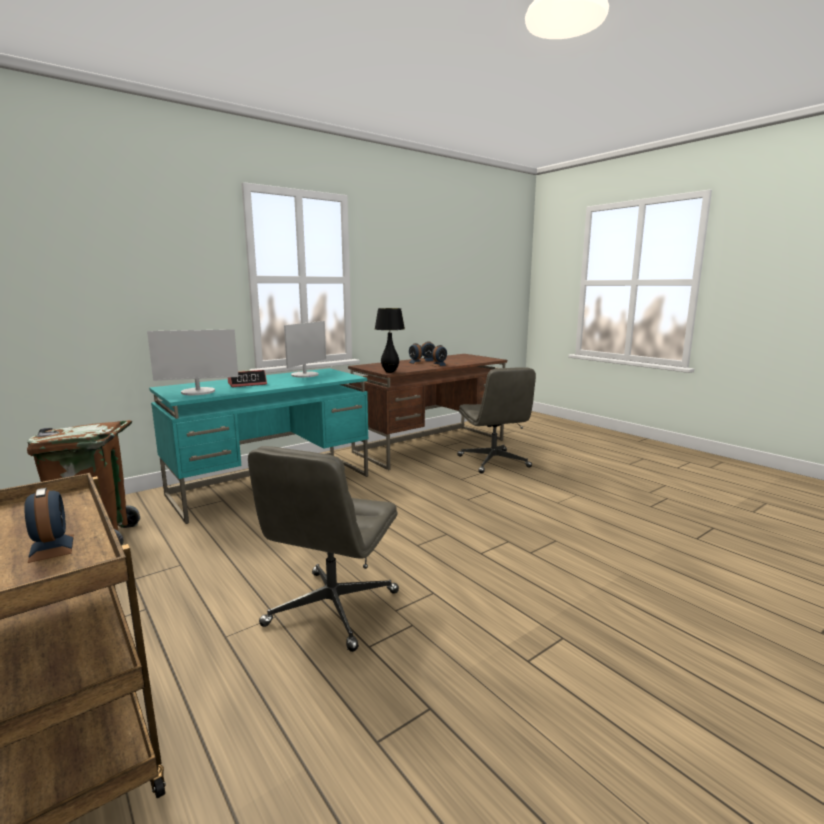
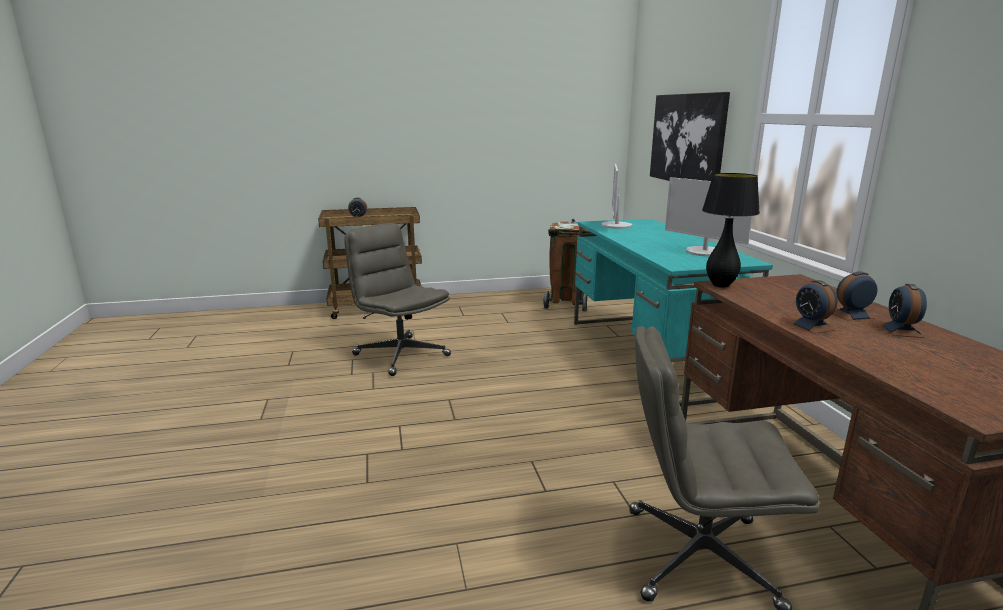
camera: 115 degrees right, 5 degrees up
(143, 301) = (687, 139): none -> picture
(247, 384) = (649, 235): alarm clock -> none

